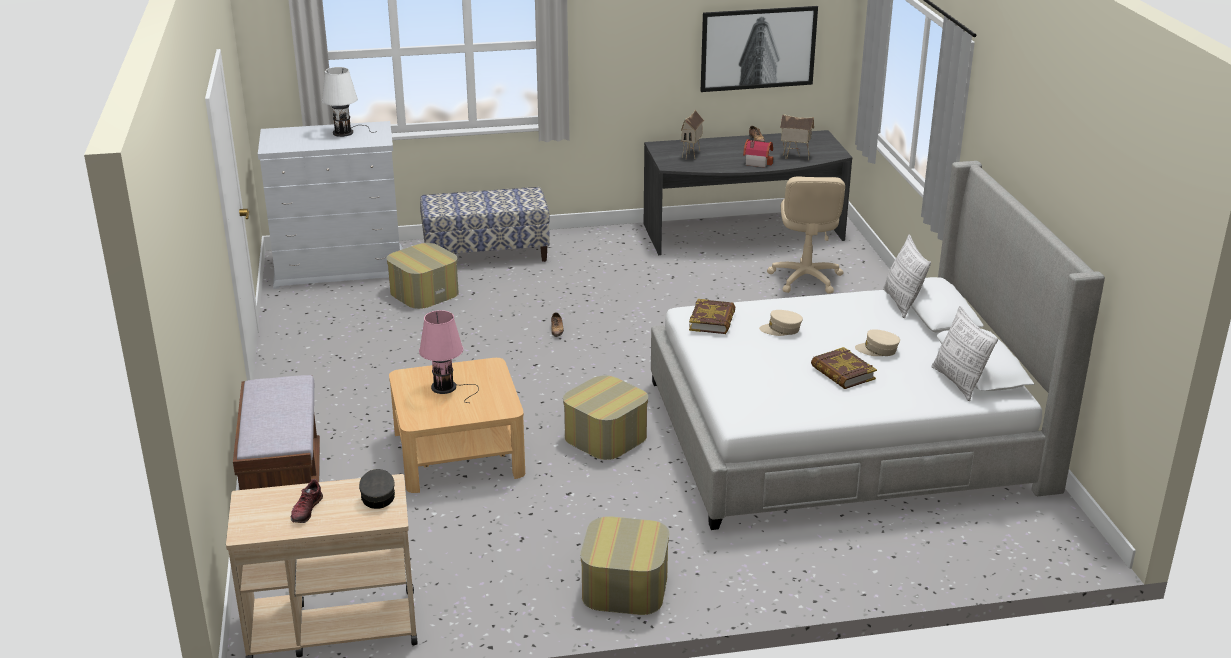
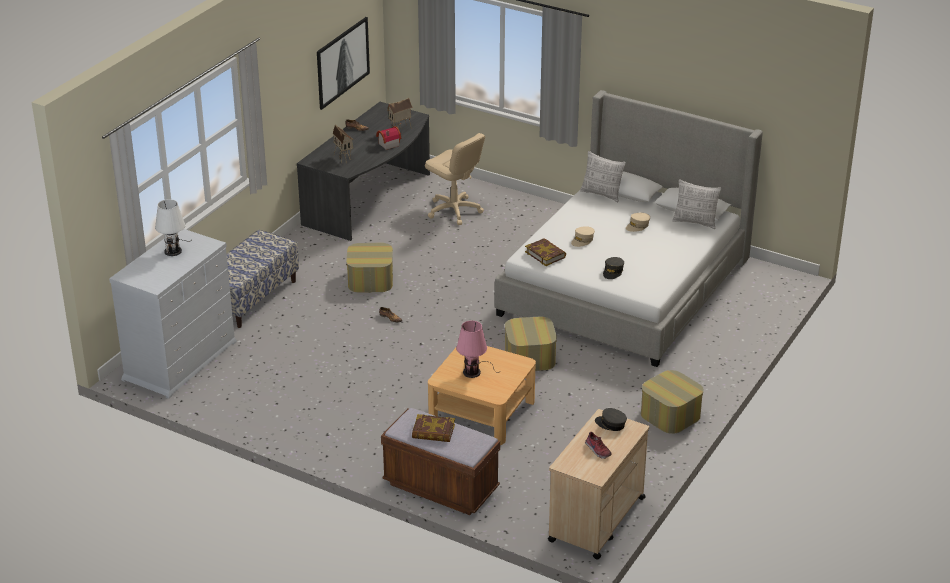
camera: 50 degrees left, 5 degrees up
(424, 292) = (268, 343): ottoman -> ottoman (370, 280)
(750, 374) = (613, 272): none -> grey cap
(842, 373) = (646, 246): book -> book (433, 432)

